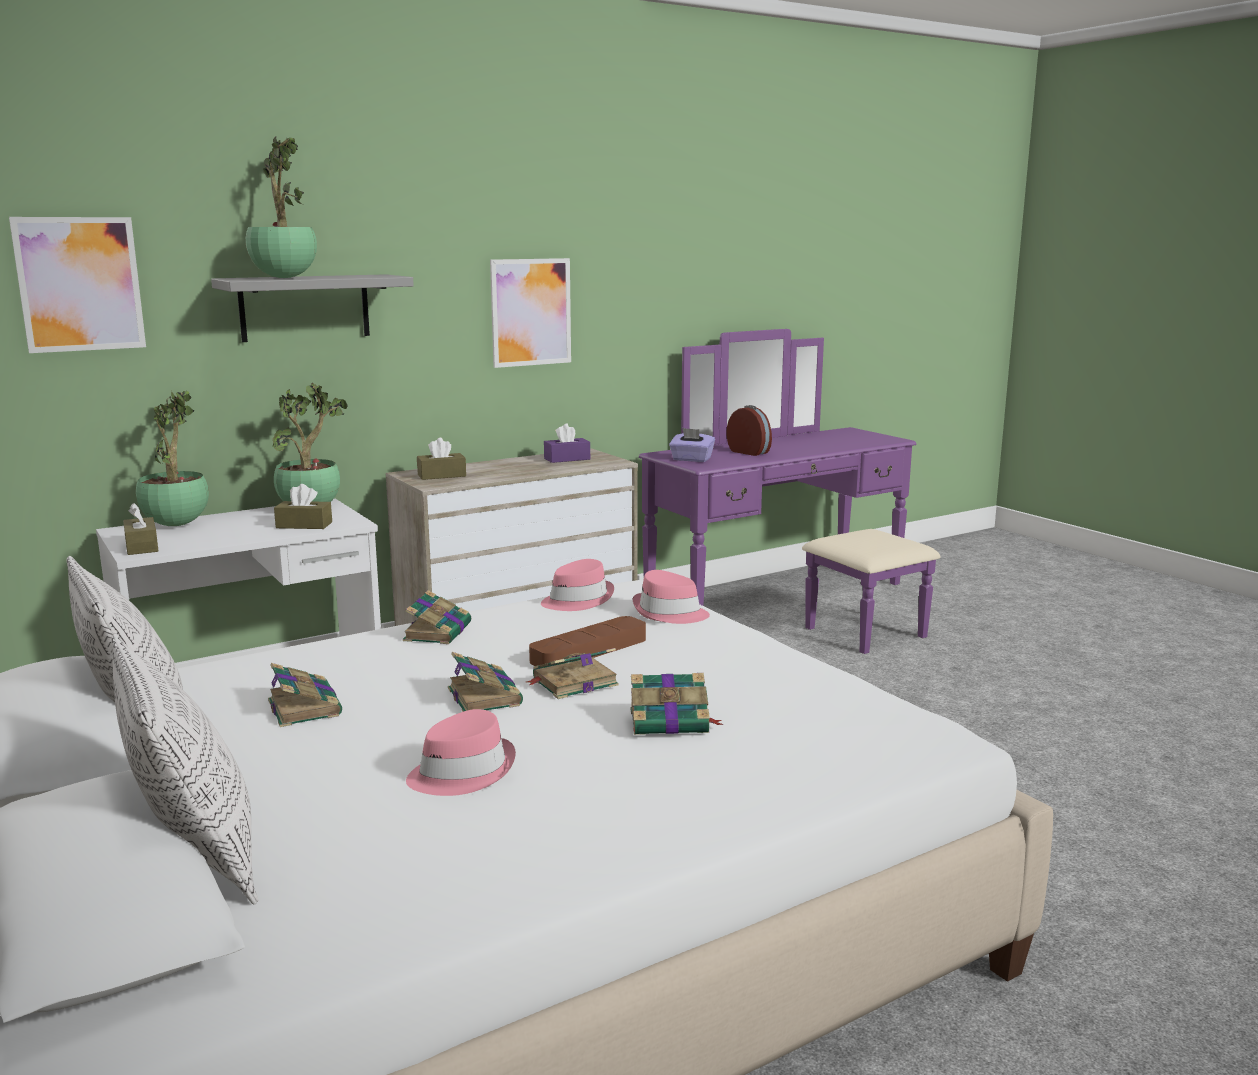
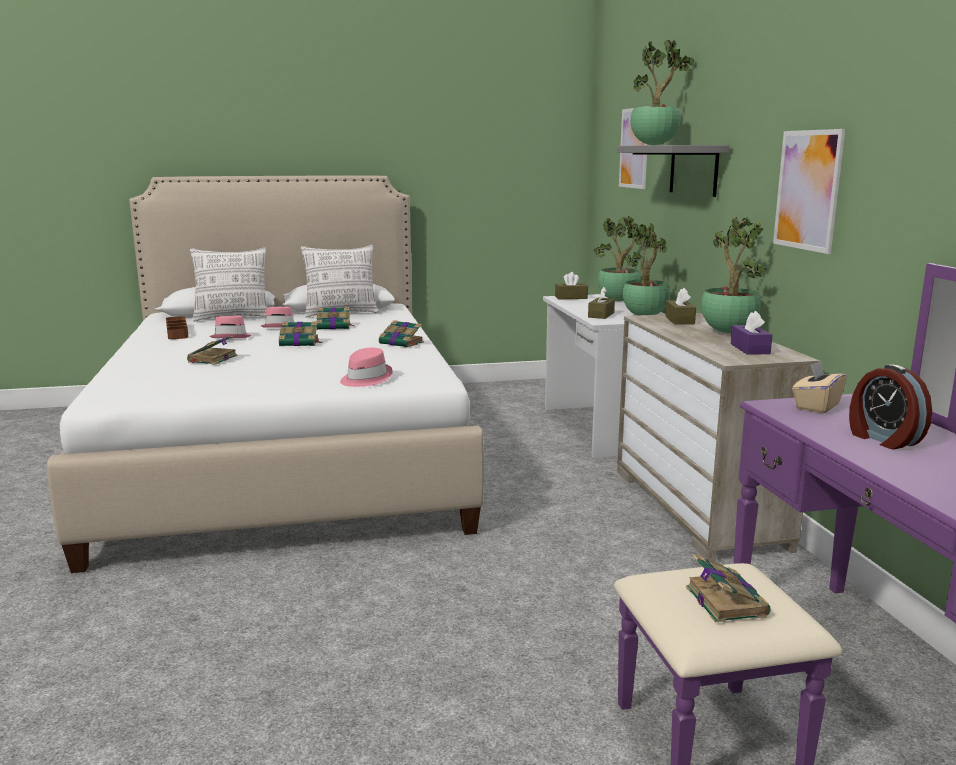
camera: 110 degrees right, 0 degrees up
(496, 464) = (727, 332): none -> potted plant
(573, 682) = (290, 354): book -> book (725, 600)
(577, 600) = (422, 366): pink hat -> pink hat (281, 326)
(589, 650) = (331, 361): brown tray -> brown tray (177, 331)
(691, 459) = (816, 406): purple tissue box -> beige tissue box
(749, 452) = (883, 439): alarm clock -> alarm clock turned 90 degrees clockwise

